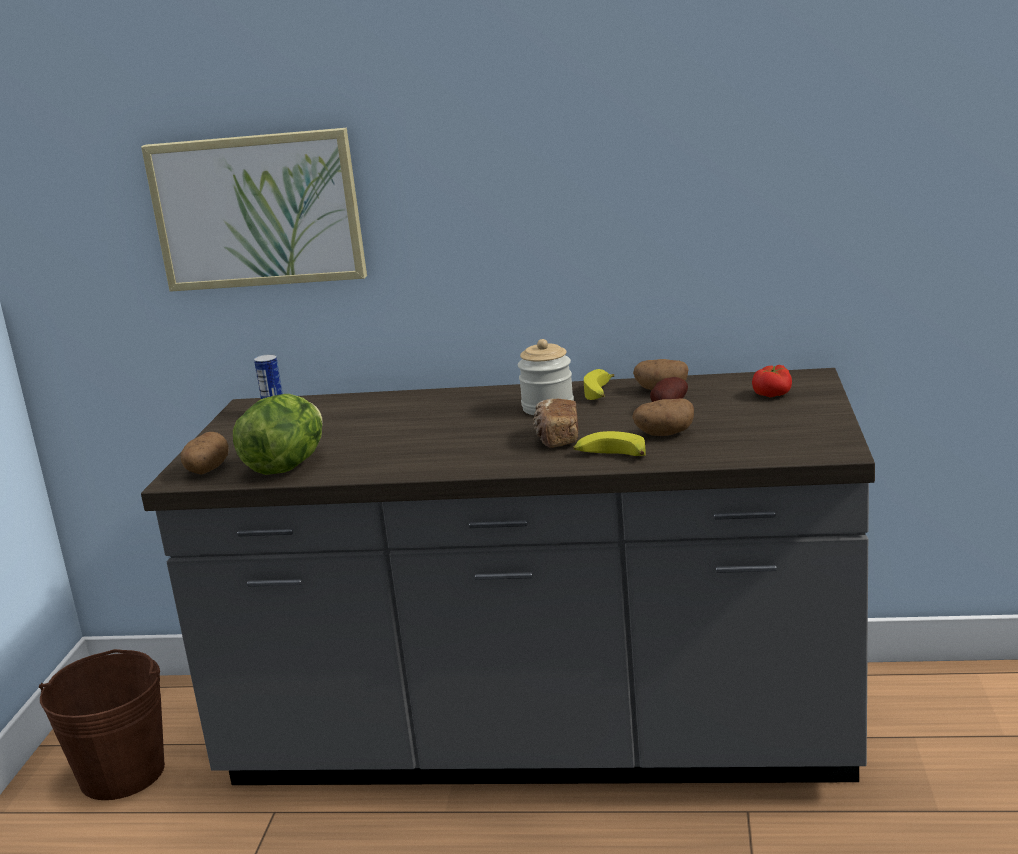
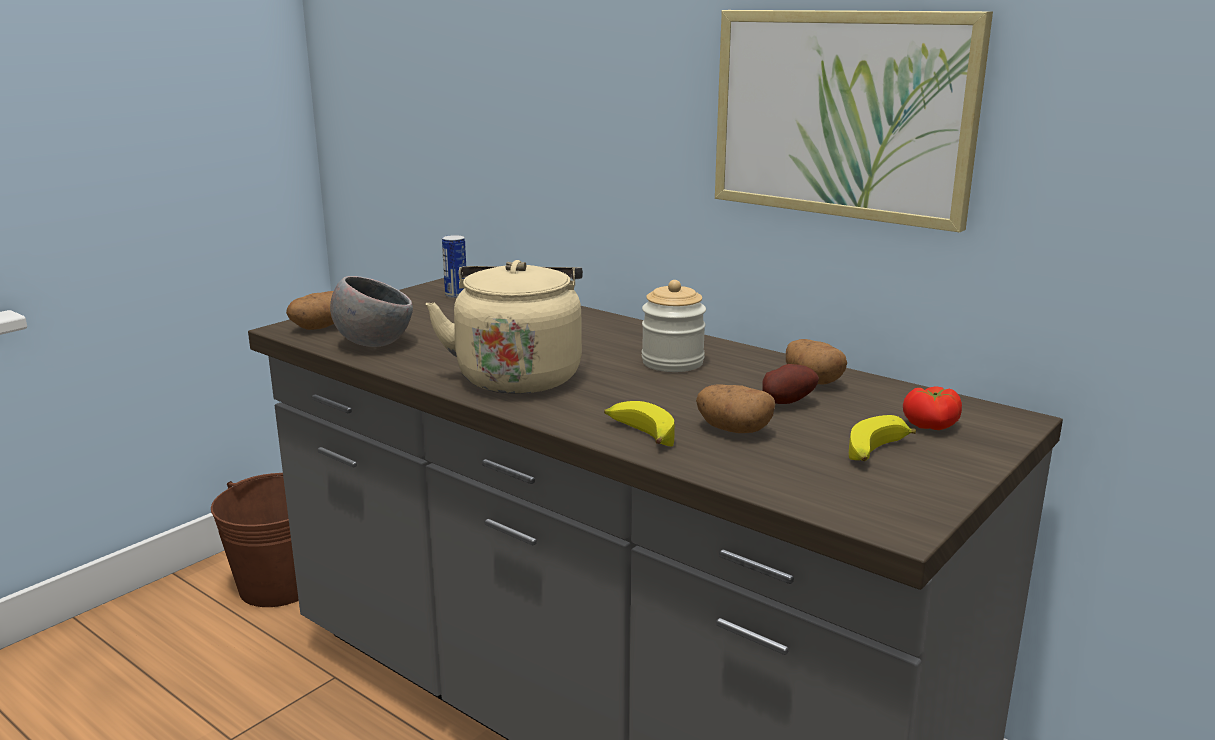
camera: 30 degrees right, 0 degrees up
(257, 210) = (491, 88): picture -> picture (842, 114)
(286, 466) = (373, 344): lettuce -> grey bowl
(454, 450) = (519, 375): none -> beige kettle
(557, 439) = (623, 397): bread -> none
(600, 393) = (746, 364): banana -> banana (876, 453)

